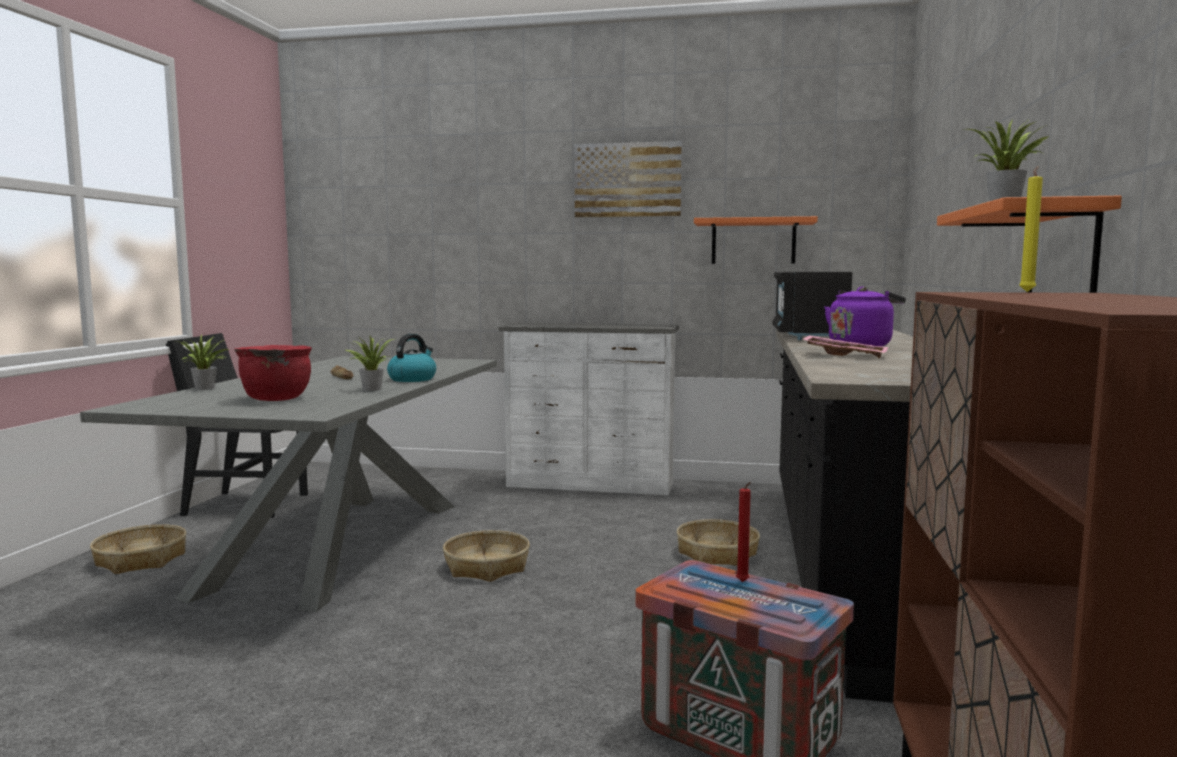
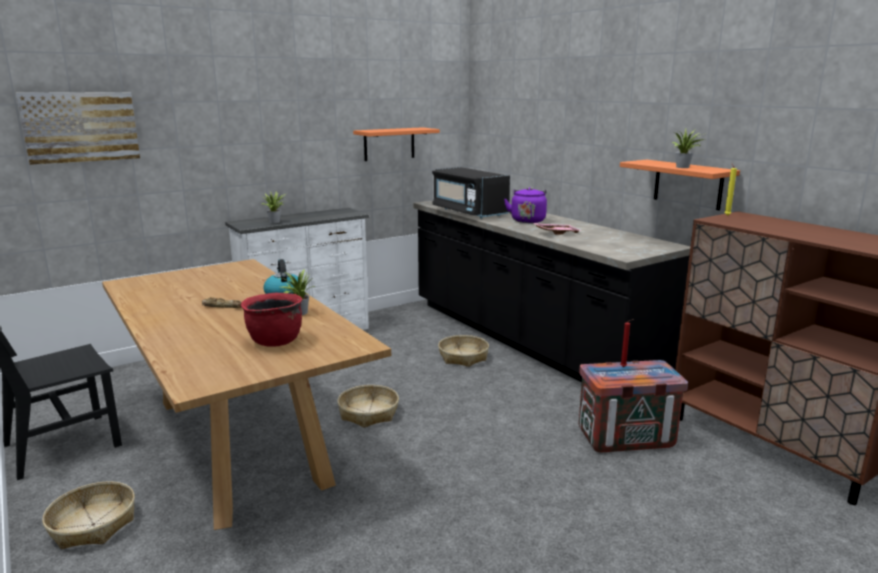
camera: 45 degrees left, 10 degrees up
(206, 388) = (165, 349): potted plant -> potted plant (276, 222)
(341, 544) = (238, 440): grey dining table -> brown dining table
(628, 180) = (303, 100): picture -> picture (81, 127)

